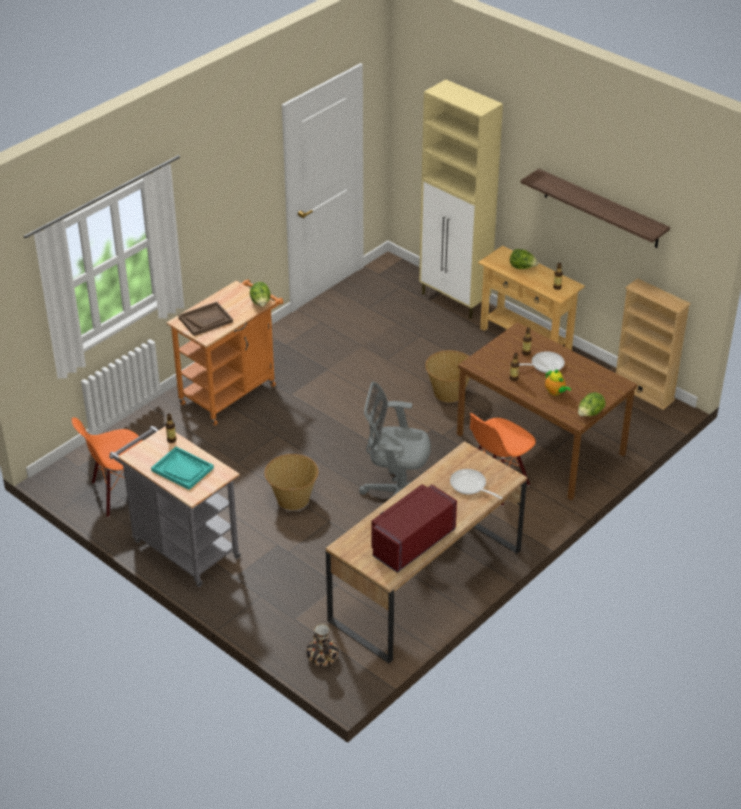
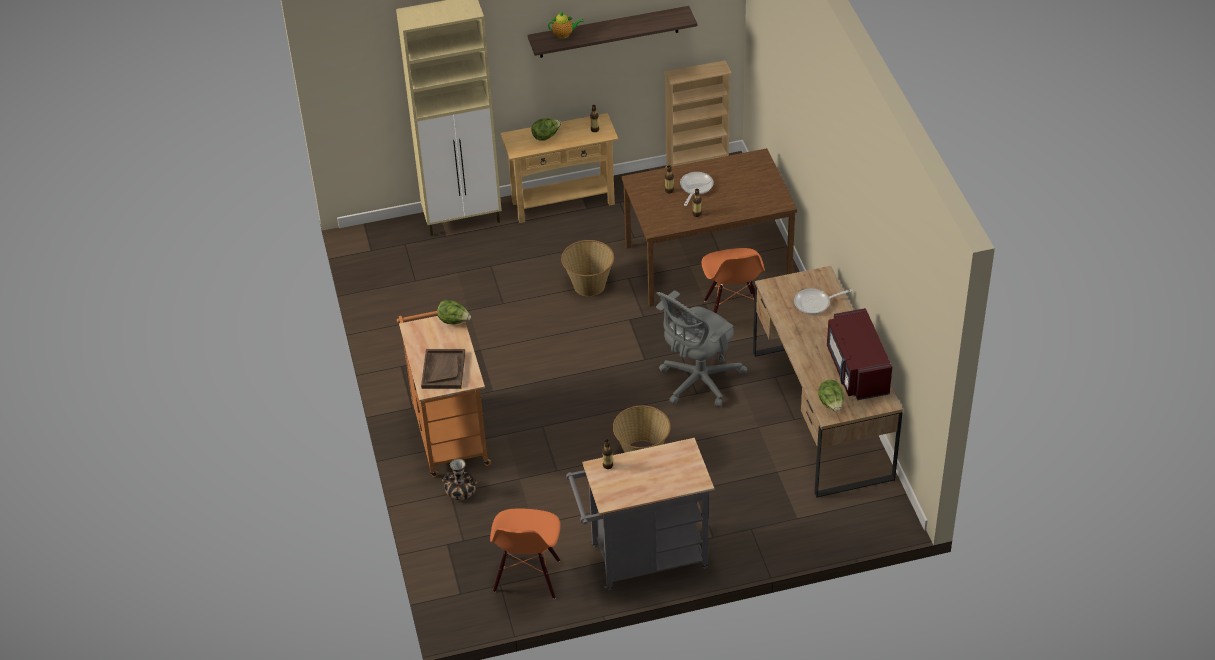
camera: 55 degrees left, 5 degrees up
(182, 469) = (657, 474): turquoise tray -> none
(322, 657) = (856, 520): vase -> vase (460, 491)
(555, 392) = (736, 198): teapot -> teapot (564, 35)
(590, 414) = (781, 192): lettuce -> lettuce (831, 404)

